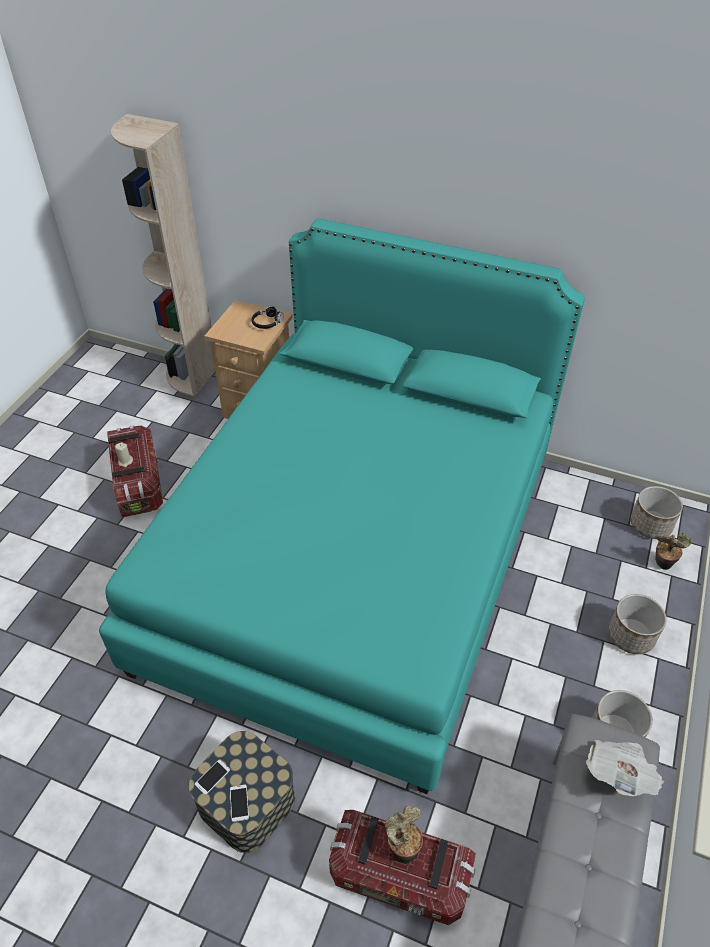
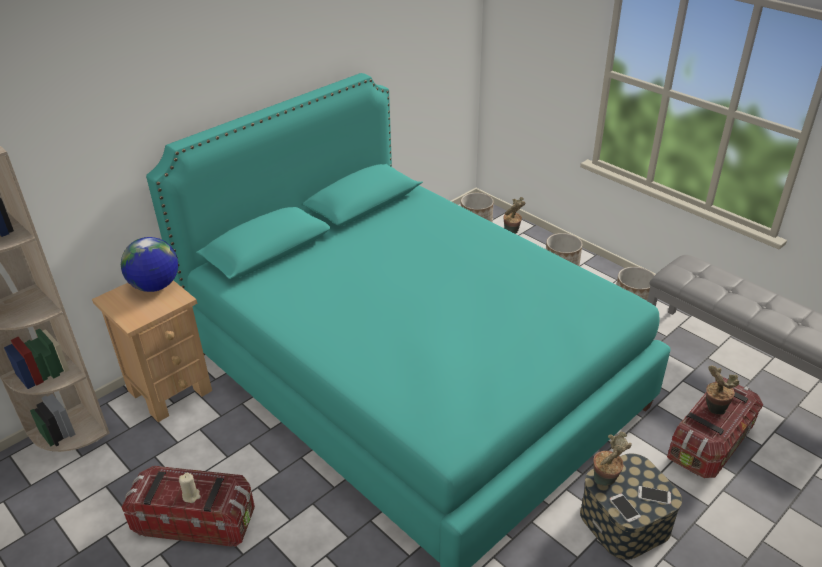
camera: 65 degrees left, 10 degrees down
(242, 751) = (605, 481): none -> potted plant
(267, 322) = (155, 286): black headphones -> globe
(620, 774) = (705, 272): newspaper -> none

